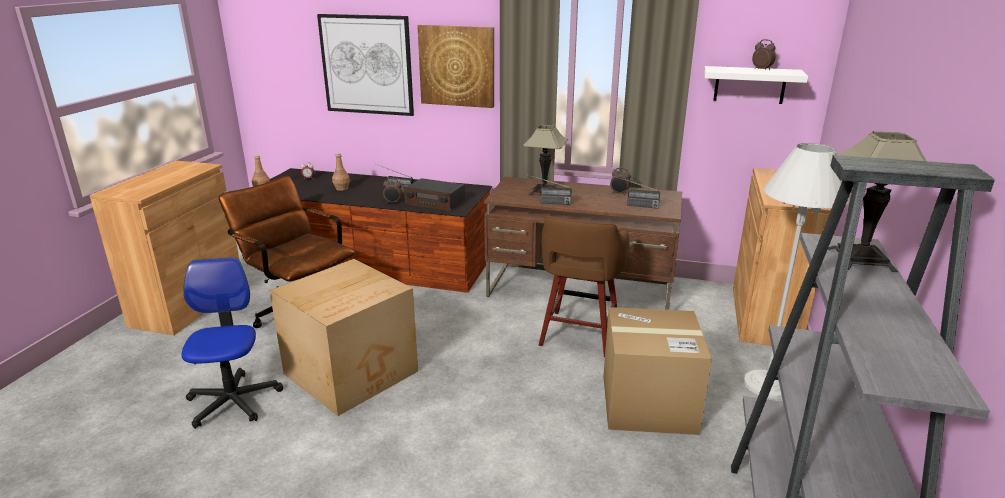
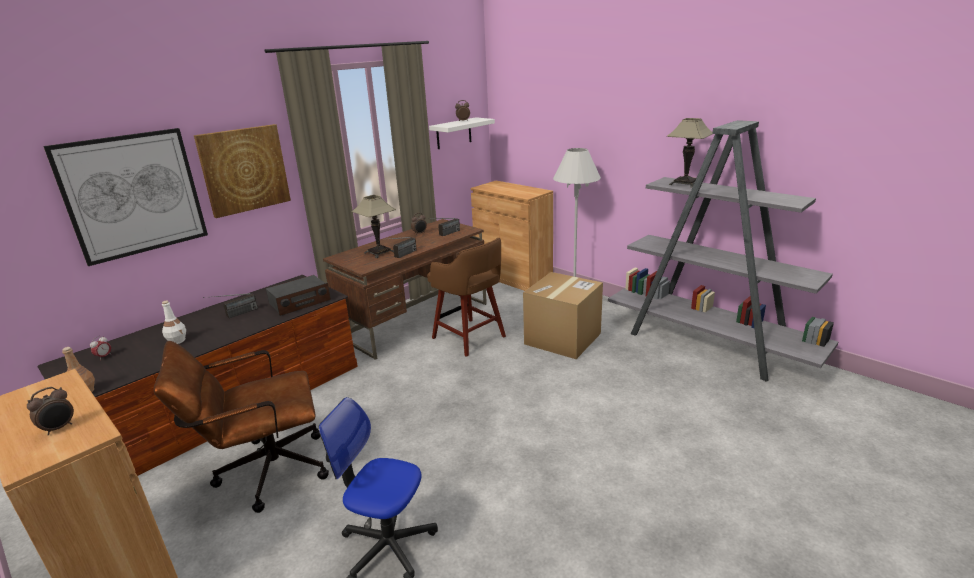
camera: 60 degrees left, 0 degrees up
(342, 188) = (177, 341): brown bottle -> white bottle
(353, 372) = (414, 454): cardboard box -> none
(393, 202) = (266, 320): alarm clock -> alarm clock (59, 428)

